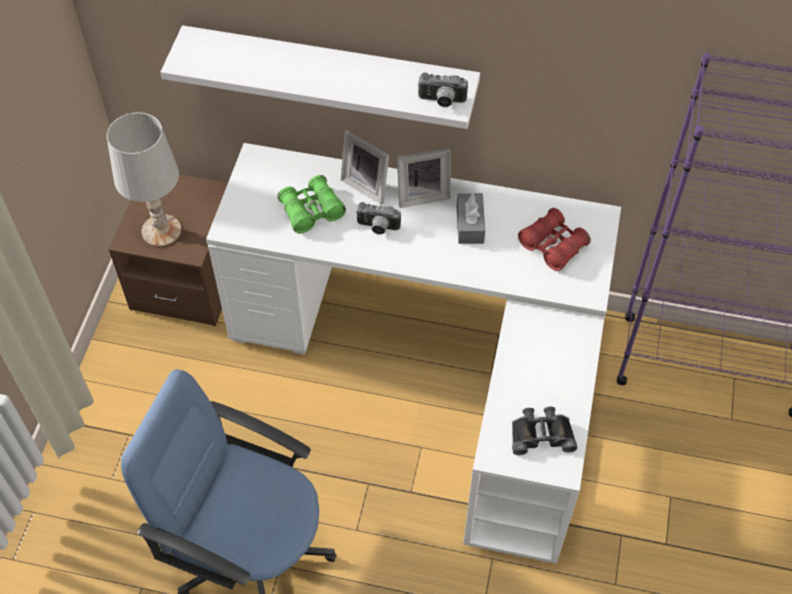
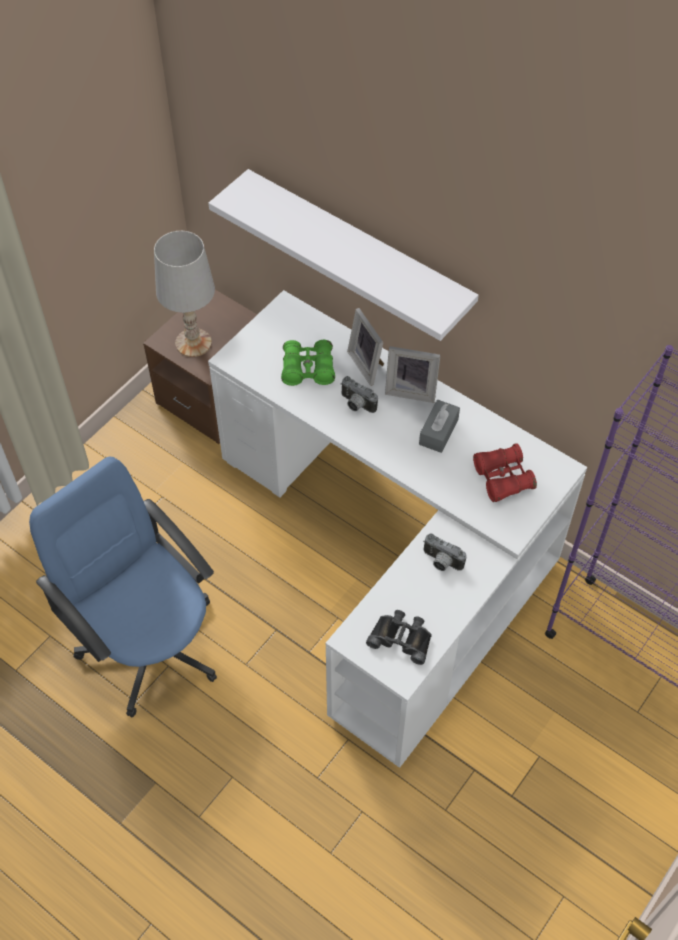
camera: 25 degrees right, 0 degrees up
(441, 102) = (428, 309): camera -> camera (441, 562)

